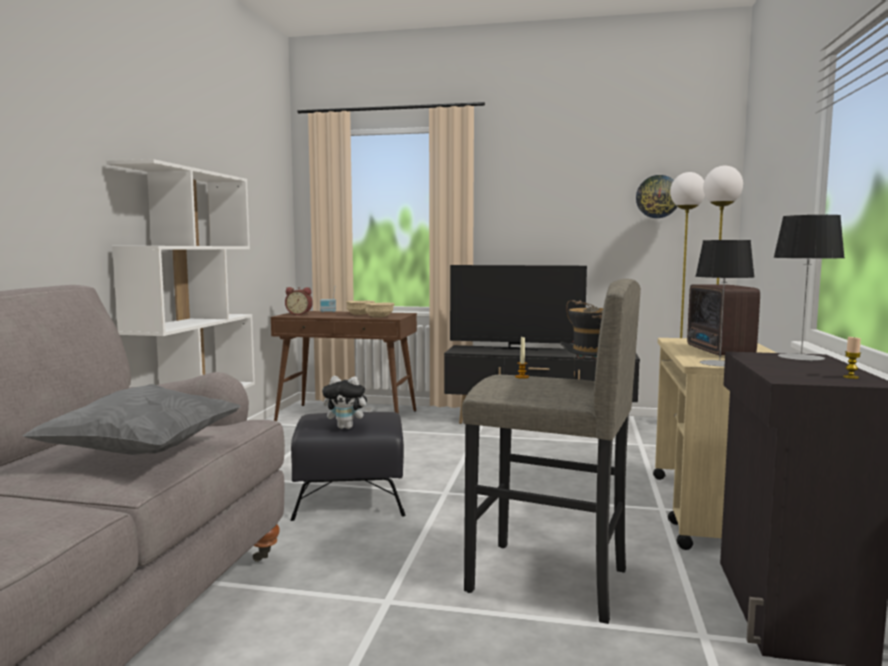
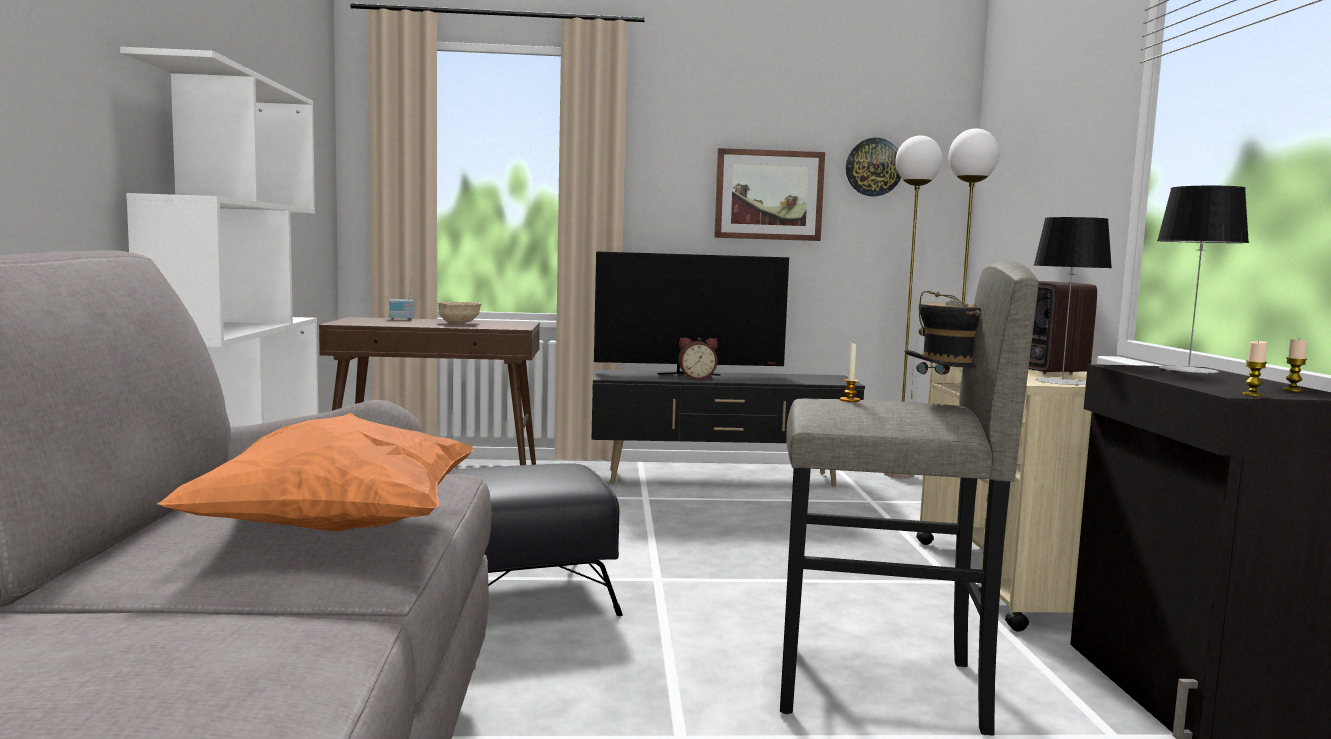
camera: 15 degrees left, 0 degrees up
(142, 453) = (337, 529): grey pillow -> orange pillow
(299, 314) = (361, 321): alarm clock -> alarm clock (696, 378)
(347, 427) = (532, 487): plush toy -> none
(379, 317) = (495, 326): beige bowl -> none
(578, 220) = (768, 195): none -> picture
(800, 381) = (1252, 395): none -> candle

